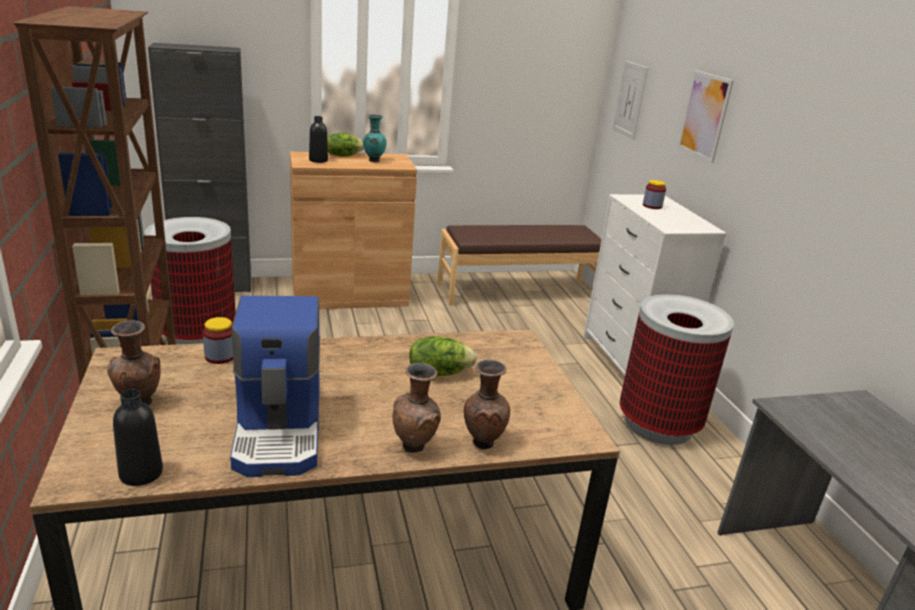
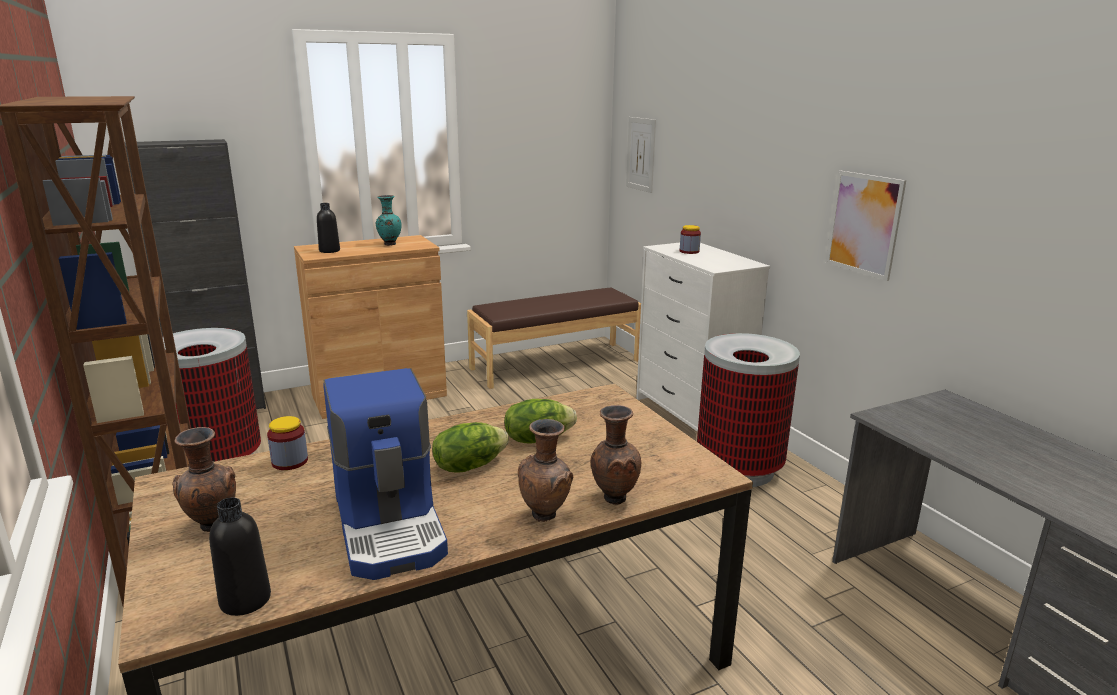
camera: 10 degrees left, 5 degrees down
(343, 155) = (354, 243): lettuce -> lettuce (469, 466)
(704, 115) = (725, 156): picture -> picture (864, 224)

